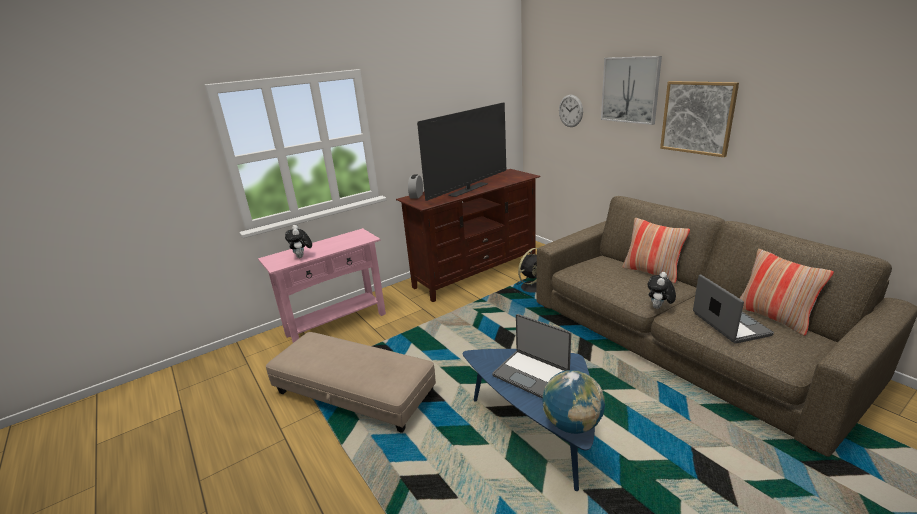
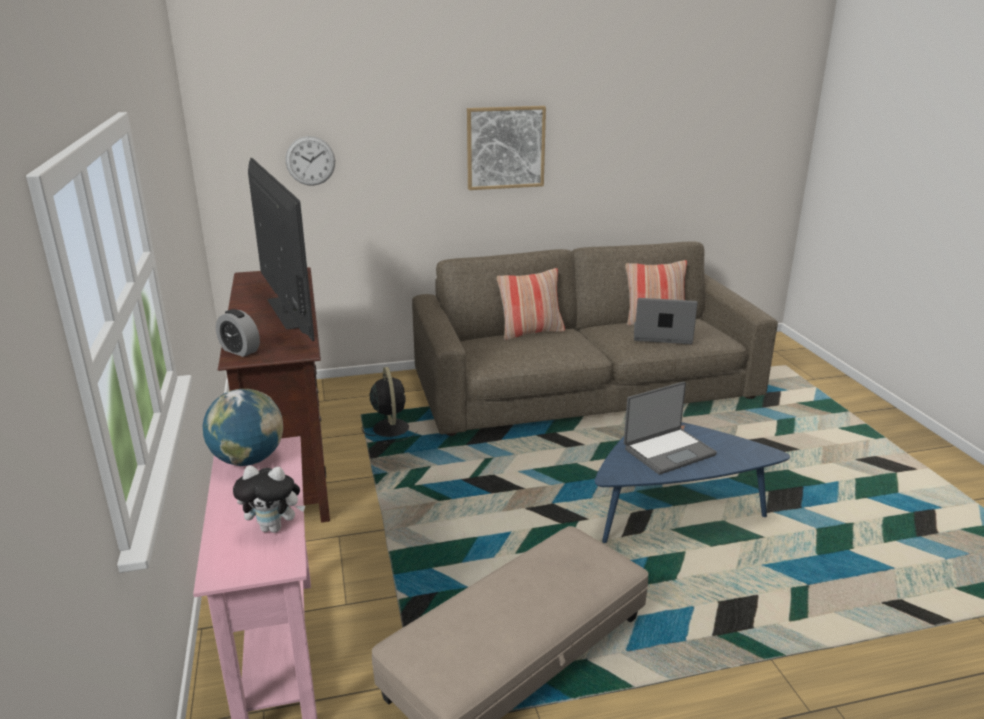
camera: 70 degrees left, 0 degrees up
(572, 424) = (756, 453): globe -> globe (248, 460)
(630, 90) = (412, 122): picture -> none
(659, 308) = (603, 352): plush toy -> none

